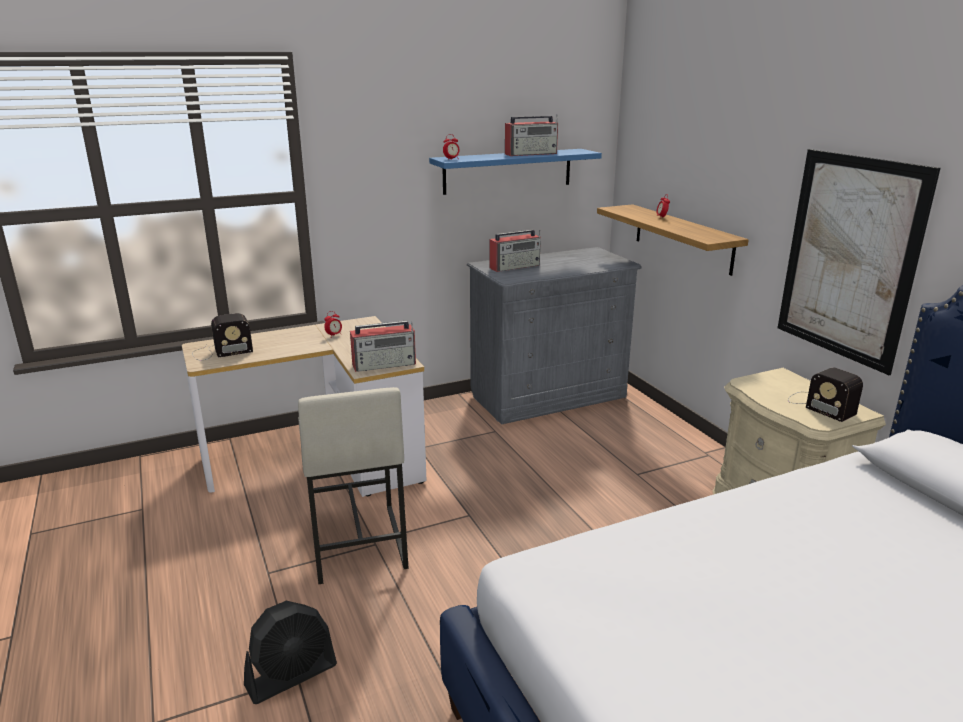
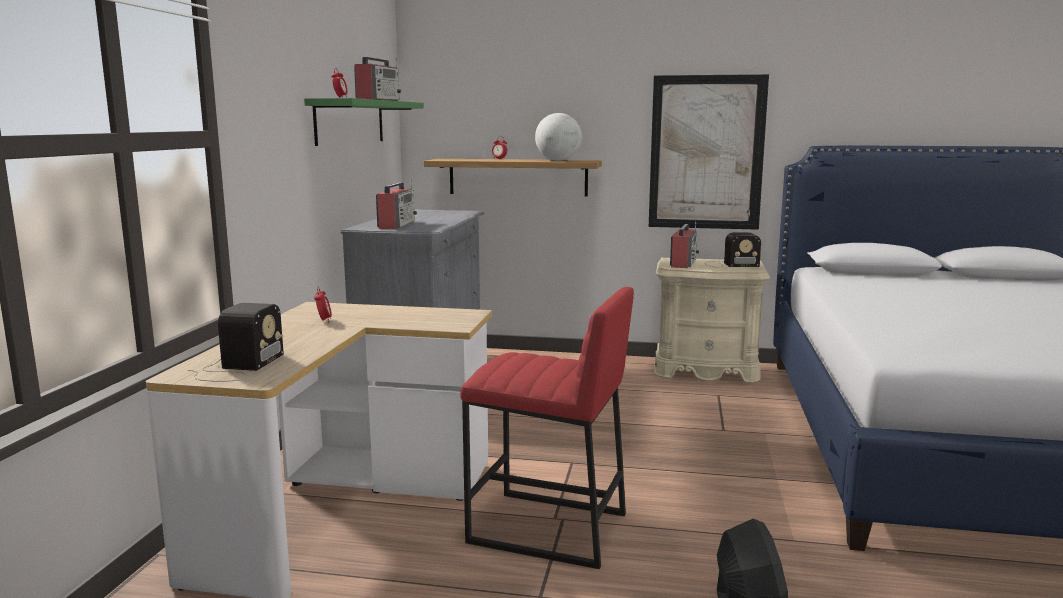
camera: 55 degrees left, 10 degrees down
(357, 543) = (548, 528): beige stool -> red stool
(385, 364) = (457, 318): radio -> radio (683, 263)
(508, 171) = (350, 122): blue shelf -> green shelf
(696, 231) = (558, 160): none -> globe

